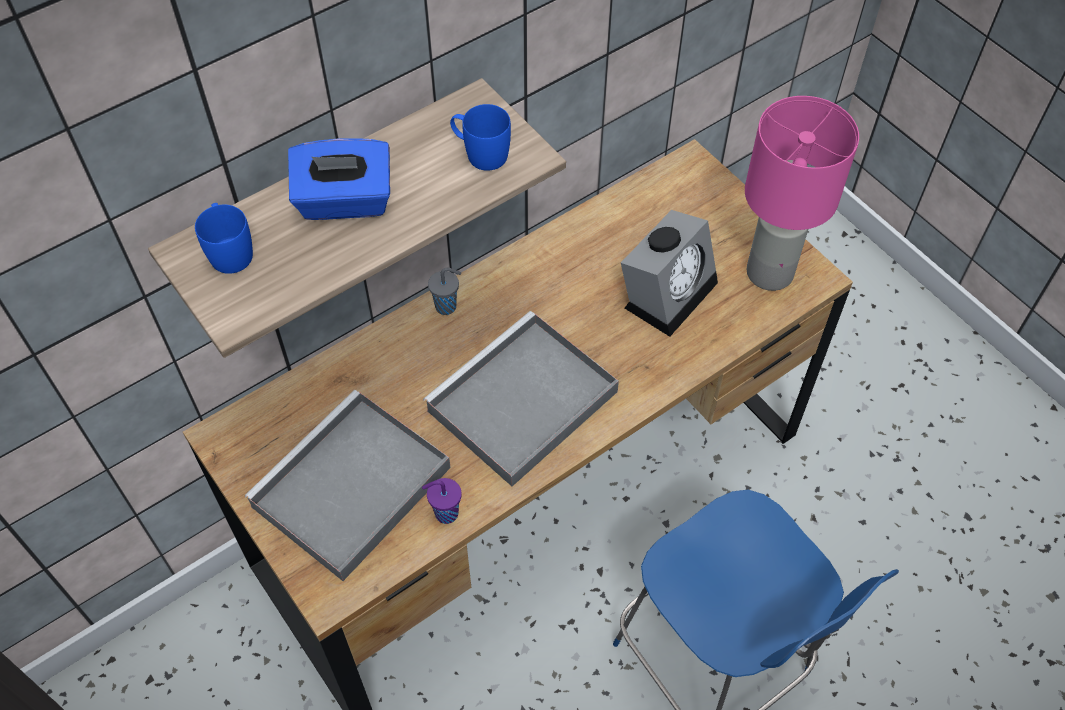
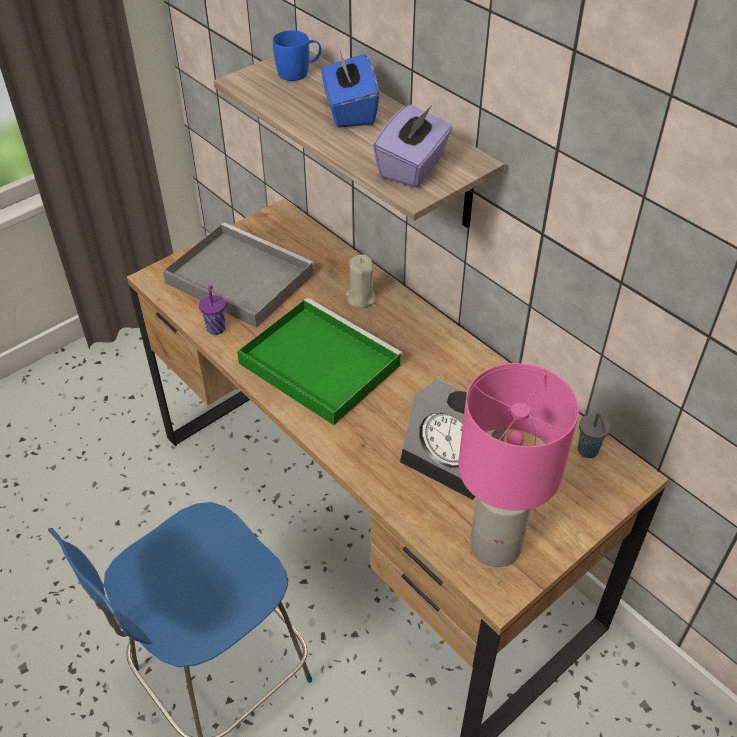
camera: 85 degrees right, 10 degrees down
(414, 353) = (360, 298): none -> beige candle
(447, 306) = (409, 312): grey cup -> grey cup (588, 451)
(480, 153) = (412, 167): blue mug -> purple tissue box
(520, 404) = (316, 363): grey tray -> green tray

